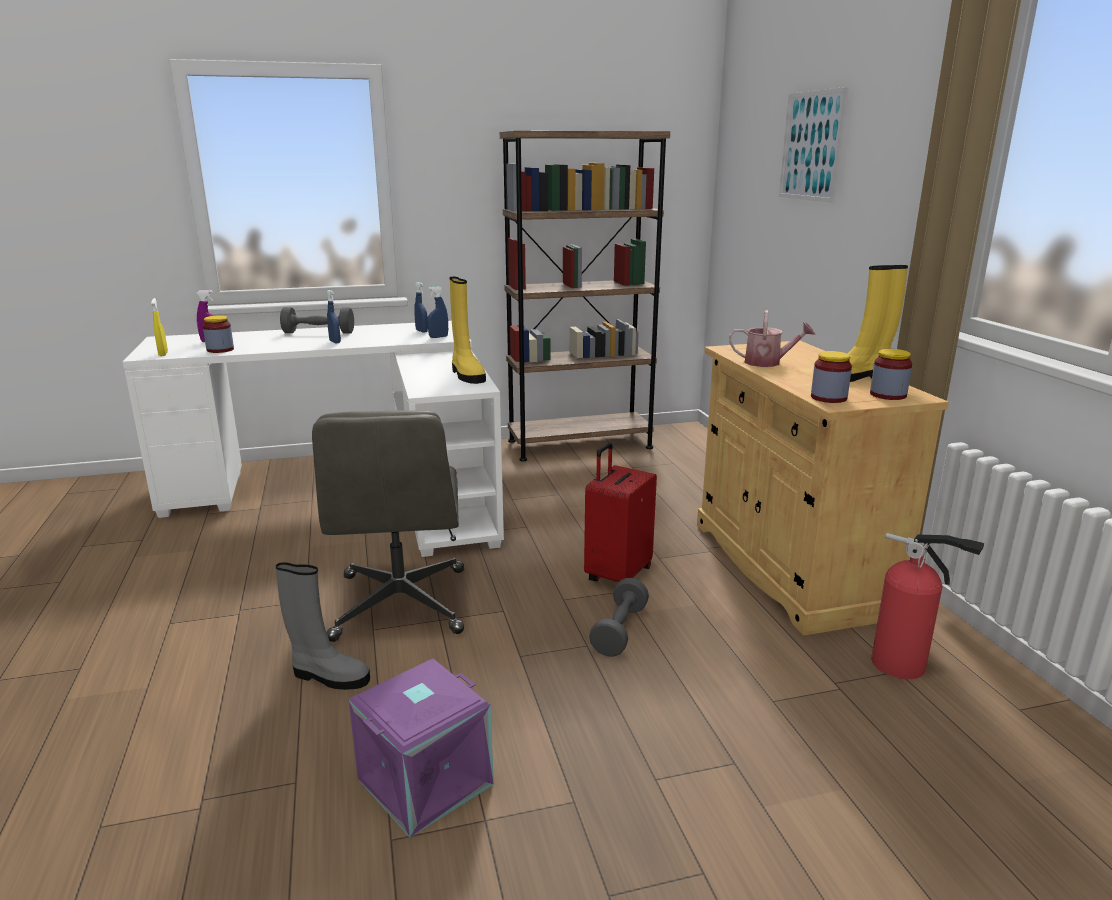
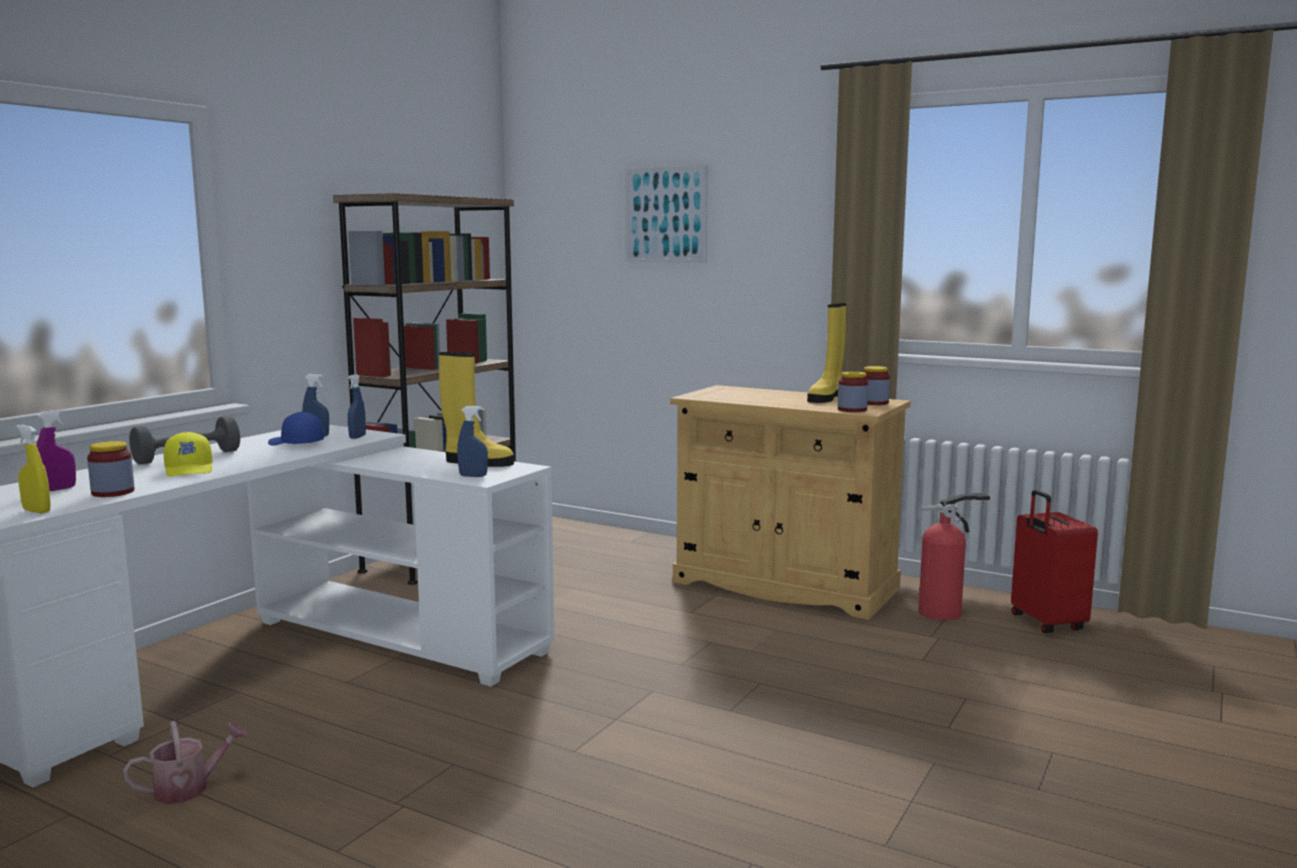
camera: 45 degrees left, 10 degrees down
(292, 342) = (190, 470): none -> yellow cap
(328, 676) = (614, 797): grey boot -> none
(335, 342) = (248, 460): blue spray bottle -> blue spray bottle (473, 476)
(394, 334) = (295, 443): none -> blue cap
(401, 605) = (557, 725): grey office chair -> none
(424, 780) = (832, 806): purple storage box -> none
(617, 574) = (685, 633): red suitcase -> red suitcase (1045, 623)
(619, 630) = (761, 665): grey dumbbell -> none
(768, 362) = (749, 399): watering can -> watering can (189, 788)

